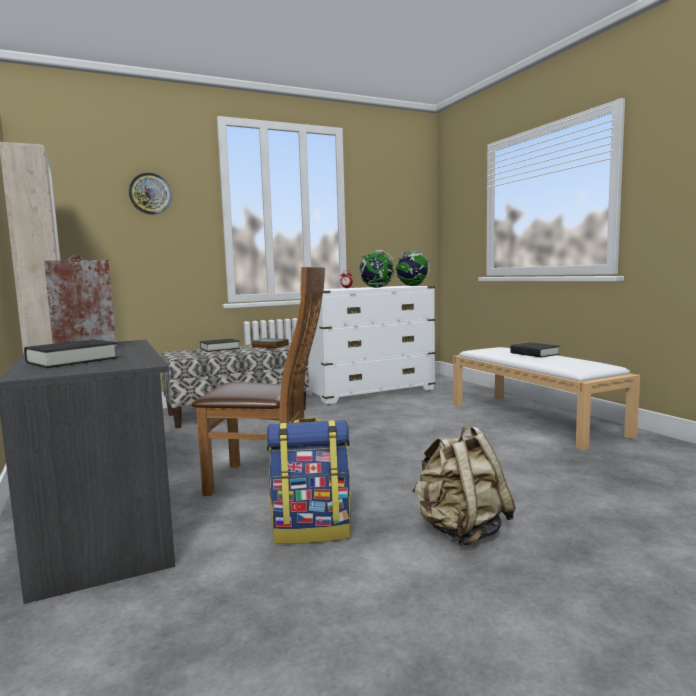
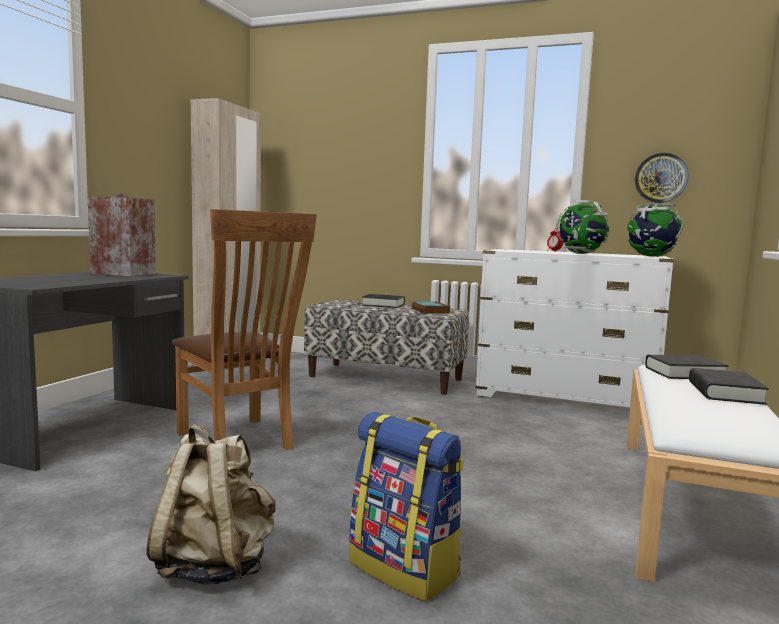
camera: 45 degrees right, 0 degrees up
(72, 360) = (48, 278): black book -> black book (684, 373)
(150, 193) = (354, 137): wall clock -> wall clock (661, 178)
(312, 530) = (145, 494): backpack -> backpack (405, 568)

